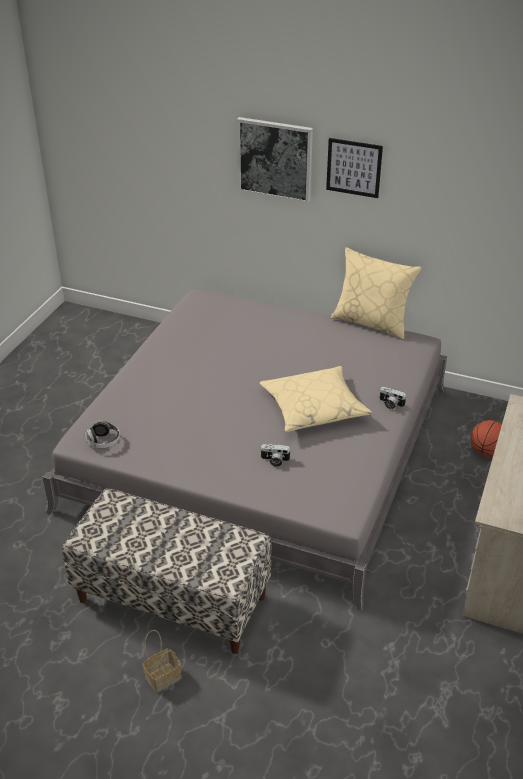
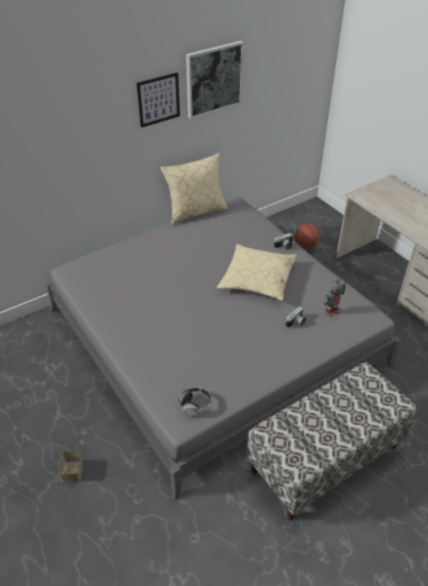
camera: 55 degrees left, 5 degrees up
(163, 676) = (394, 499): basket -> basket (72, 471)
(275, 159) = (94, 121): picture -> picture (214, 79)
(319, 480) = (331, 312): none -> toy robot

